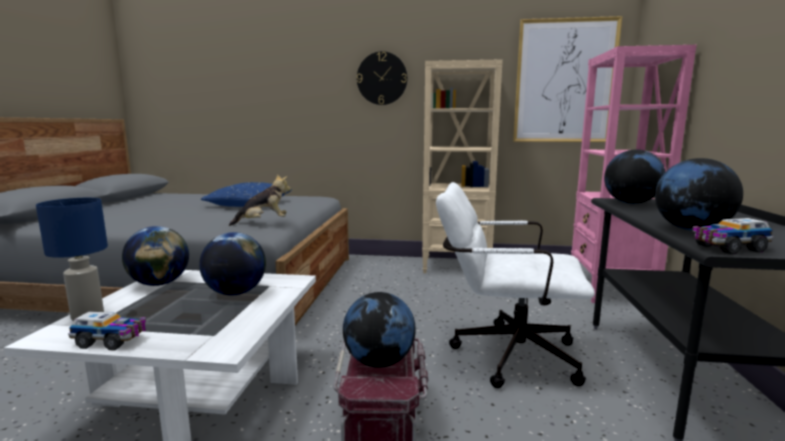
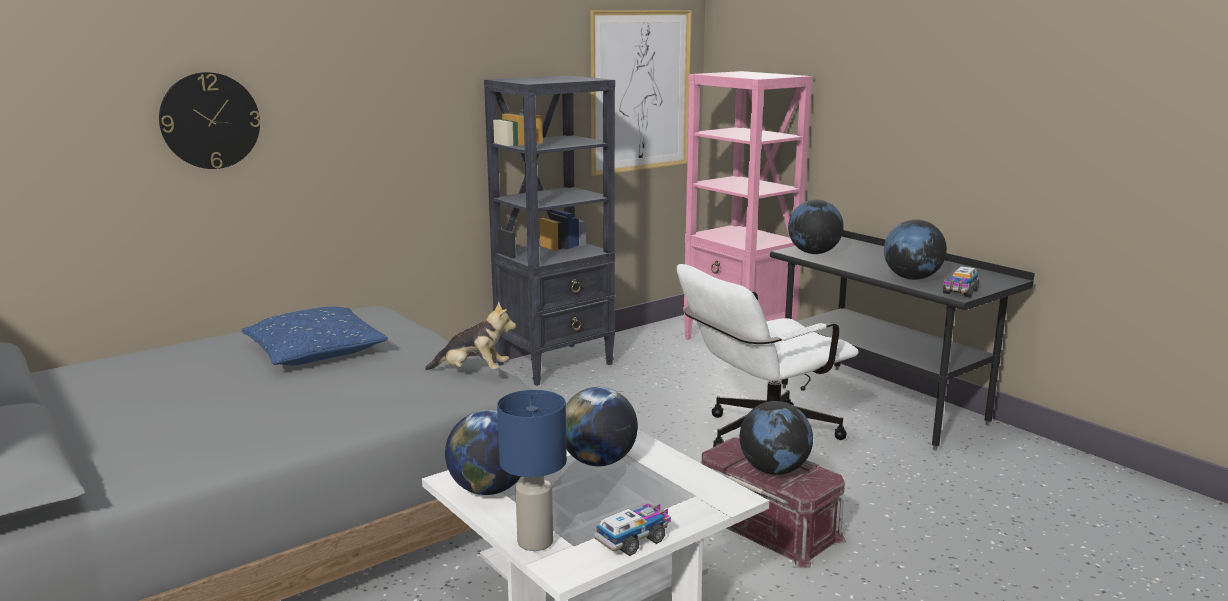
camera: 45 degrees left, 5 degrees up
(263, 223) = (473, 371): plush toy -> plush toy turned 75 degrees clockwise
(382, 78) = (417, 97): wall clock -> wall clock (210, 121)
(456, 266) = (556, 364): beige bookcase -> black bookcase

